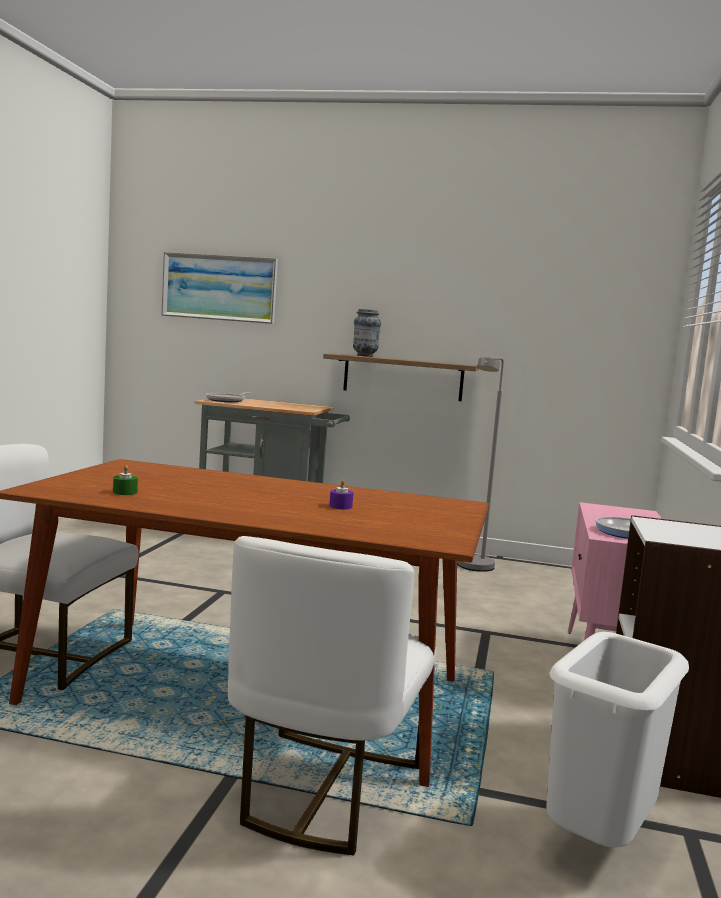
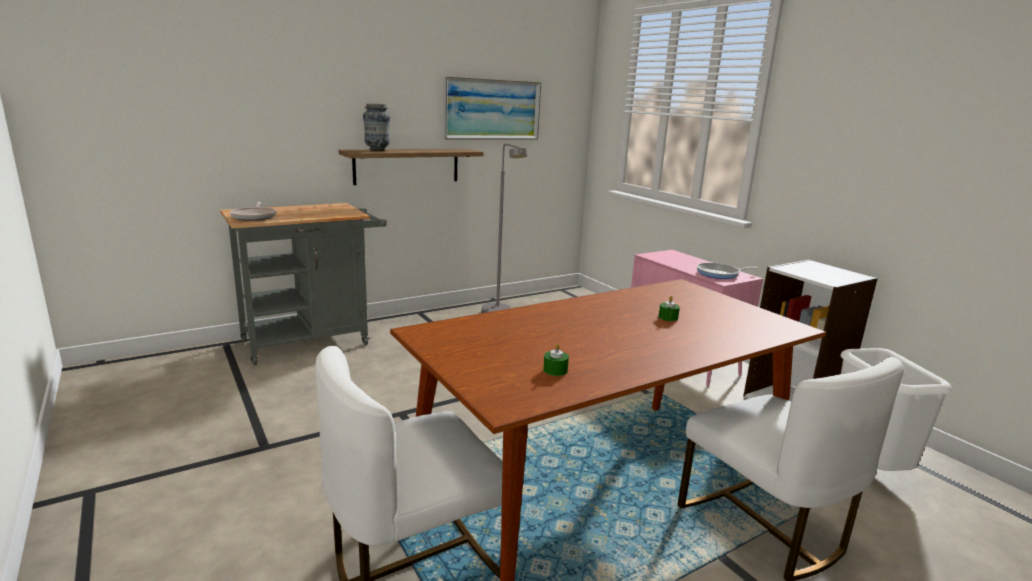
camera: 45 degrees left, 10 degrees up
(219, 288) = (189, 83): picture -> picture (492, 109)
(340, 506) = (668, 317): purple candle -> green candle

